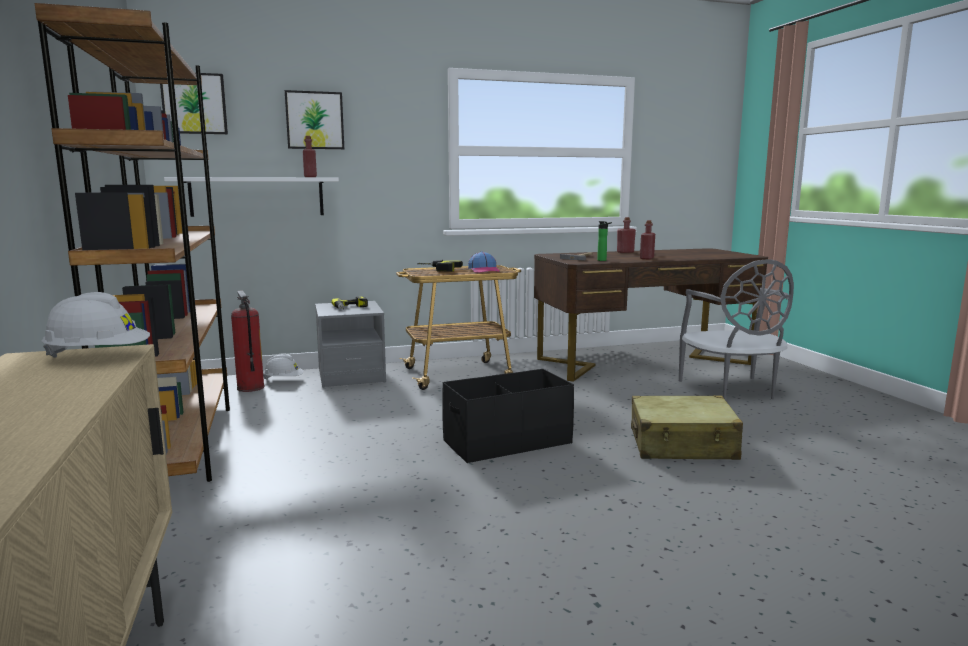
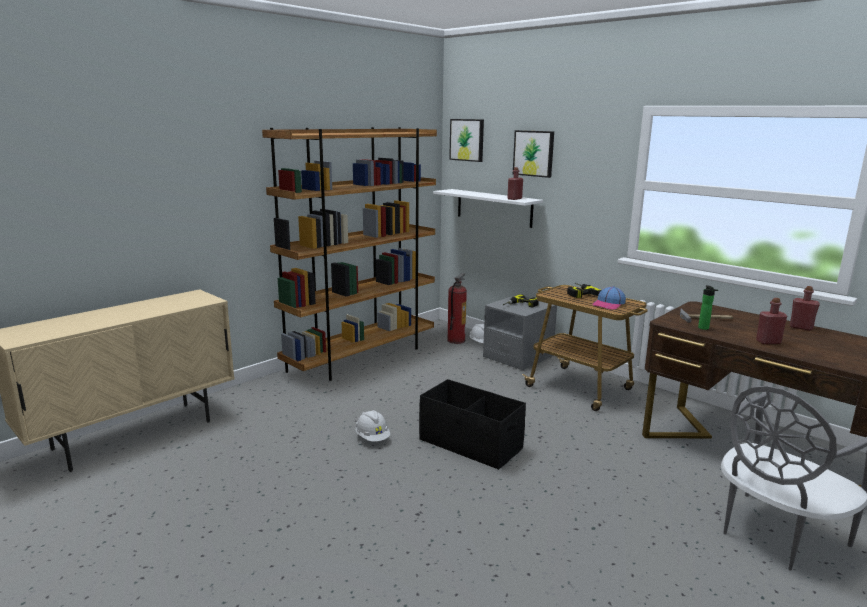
camera: 60 degrees right, 5 degrees up
(99, 357) = (199, 301): white hard hat -> white hard hat (372, 438)
(682, 445) = (560, 524): beige suitcase -> none

